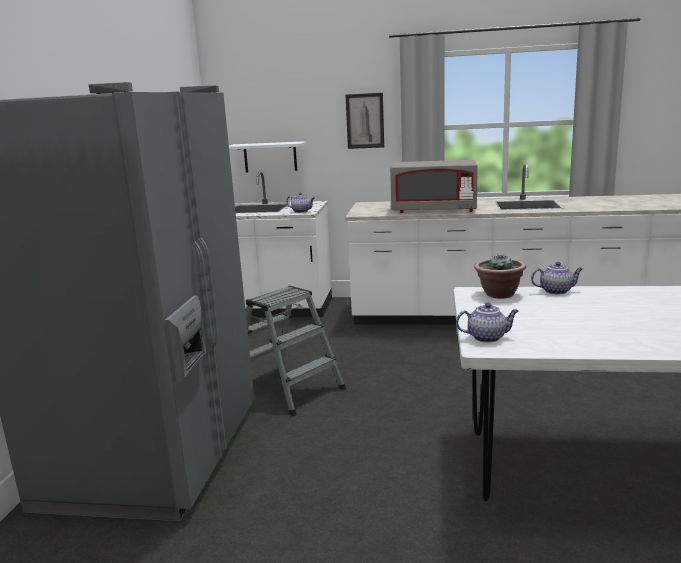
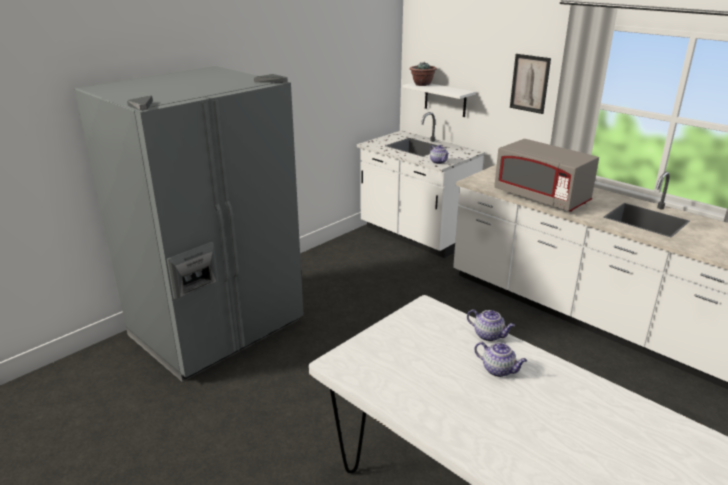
camera: 35 degrees right, 10 degrees up
(286, 387) = (342, 313): grey step ladder -> none
(487, 337) = (352, 356): teapot -> teapot (499, 370)
(499, 294) = (439, 318): potted plant -> potted plant (422, 84)

